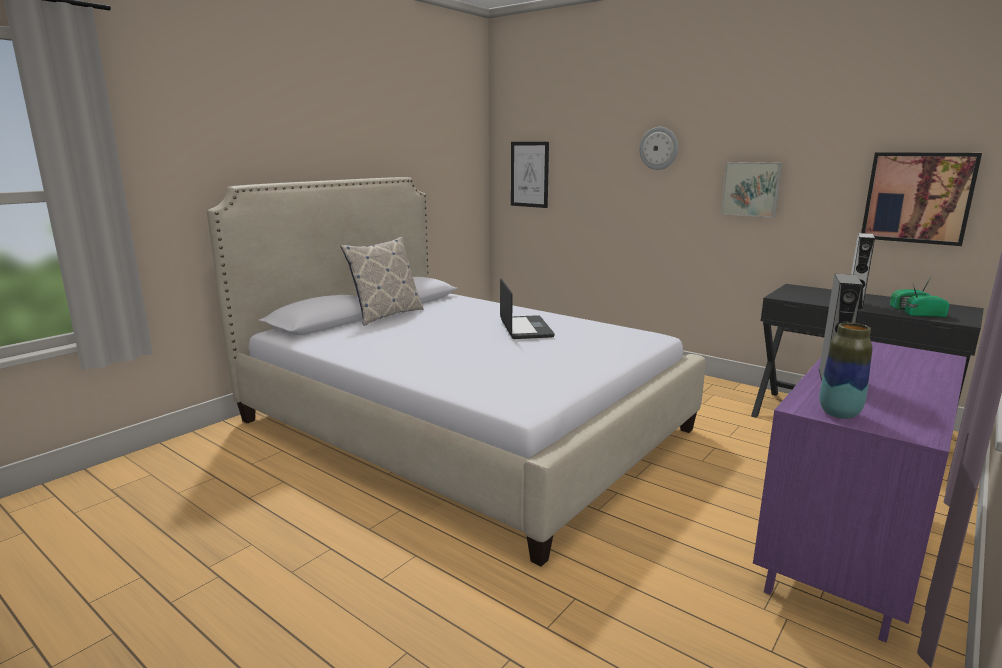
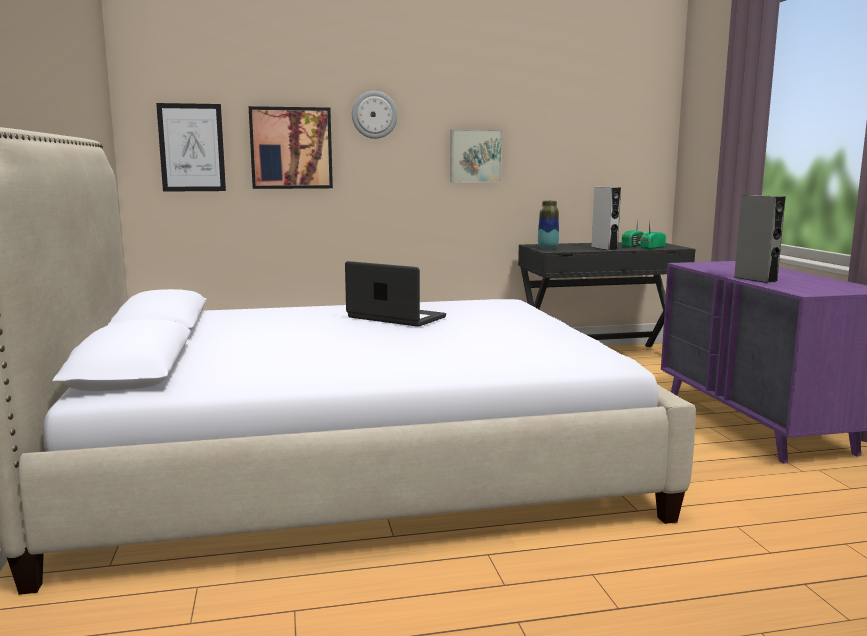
camera: 50 degrees left, 5 degrees down
(386, 315) = (193, 342): pillow -> none
(839, 413) = (824, 291): vase -> vase (547, 248)
(918, 197) = (605, 158): picture -> picture (291, 148)

